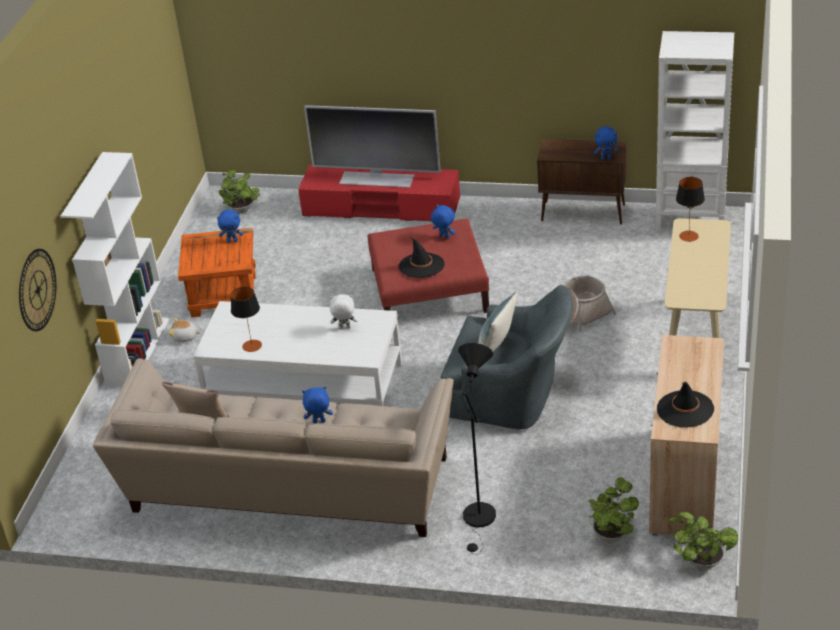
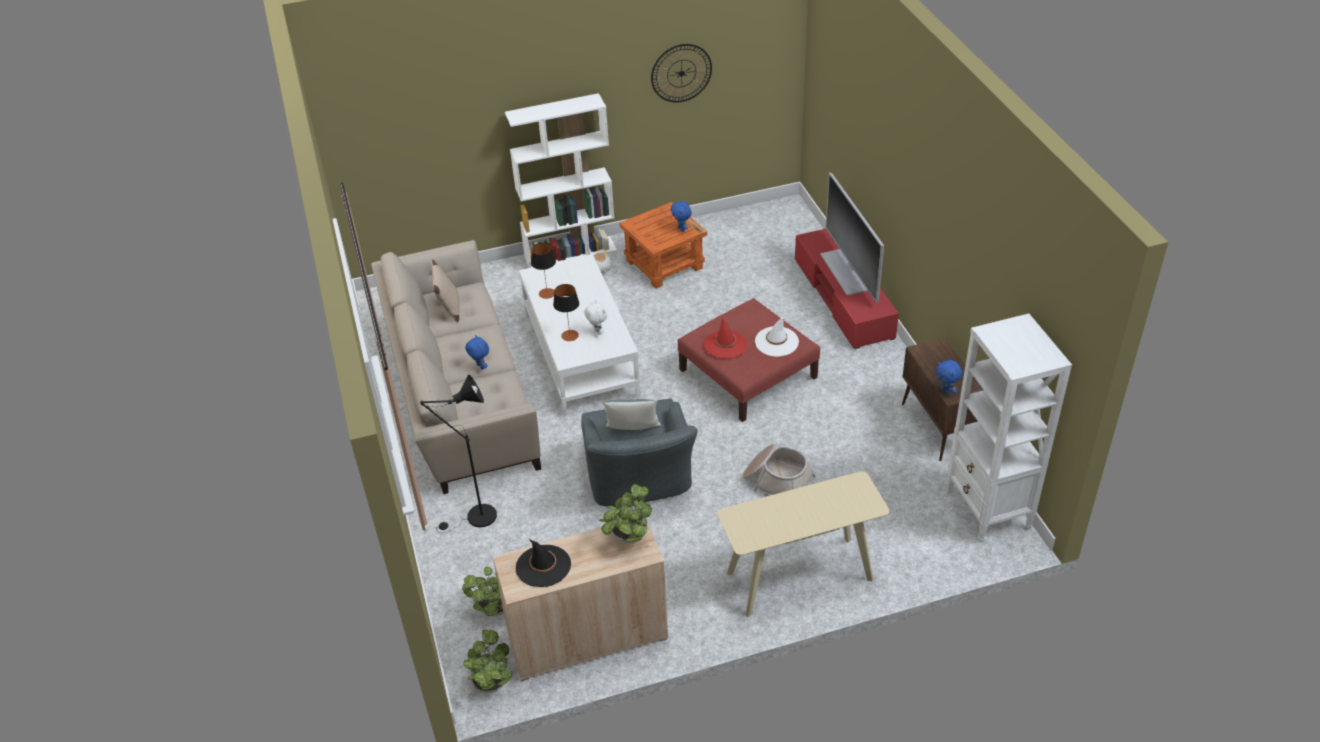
camera: 60 degrees right, 5 degrees up
(37, 290) = (450, 148): wall clock -> wall clock (681, 73)
(242, 210) = (778, 225): potted plant -> potted plant (628, 538)
(421, 266) = (725, 345): black hat -> red hat
(444, 237) = (776, 342): blue plush toy -> white hat
(688, 236) = (841, 490): table lamp -> table lamp (569, 335)

